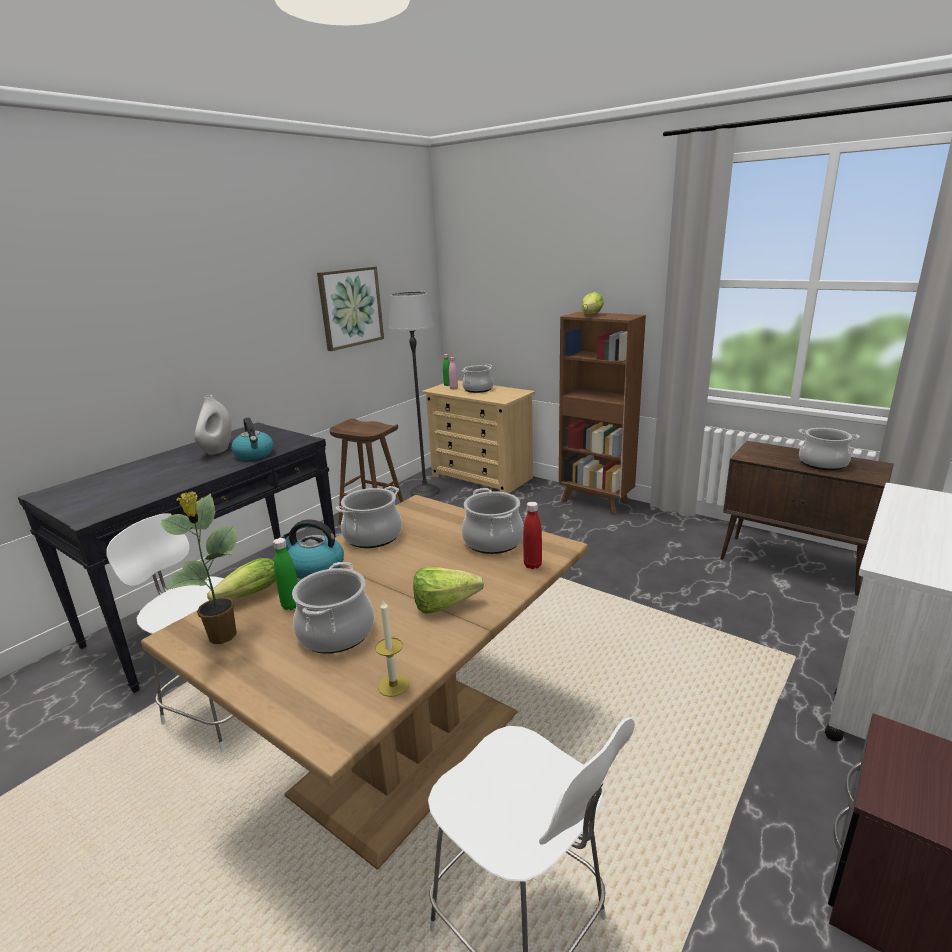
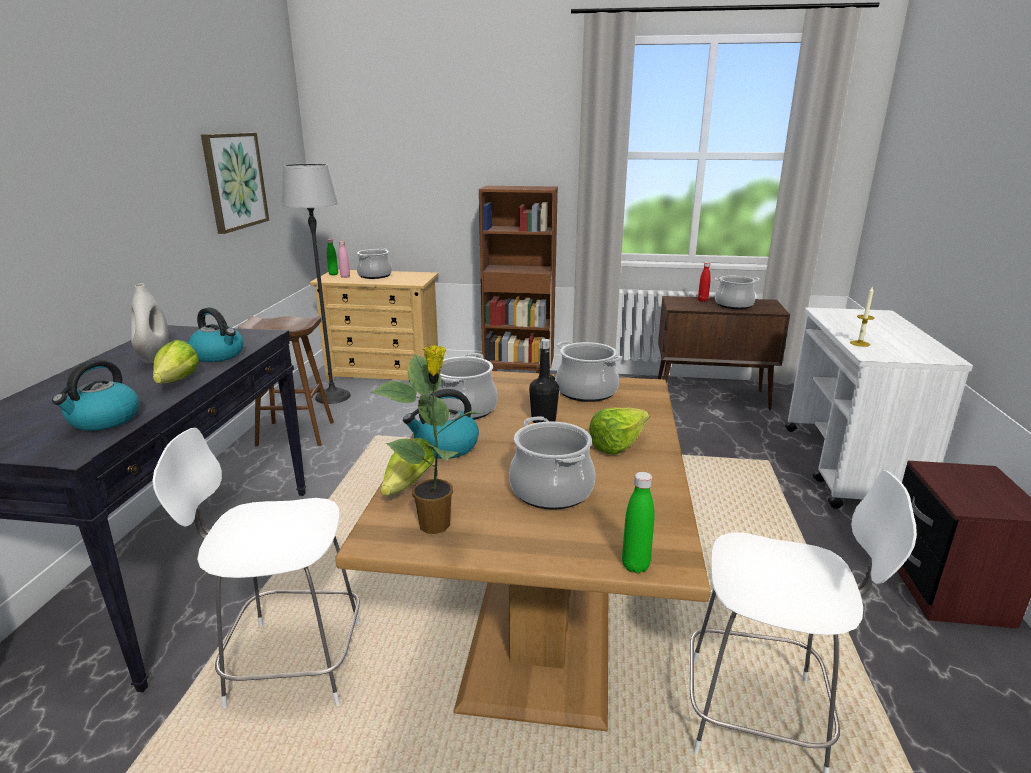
camera: 30 degrees left, 0 degrees up
(132, 496) = (104, 420): none -> kettle
(291, 605) = (469, 481): green bottle -> green bottle (635, 566)
(393, 685) = (664, 512): candle -> candle (859, 343)
(418, 562) = (543, 420): none -> black bottle
(532, 565) = (646, 402): red bottle -> red bottle (702, 300)
(589, 315) = (507, 188): lettuce -> lettuce (173, 384)

